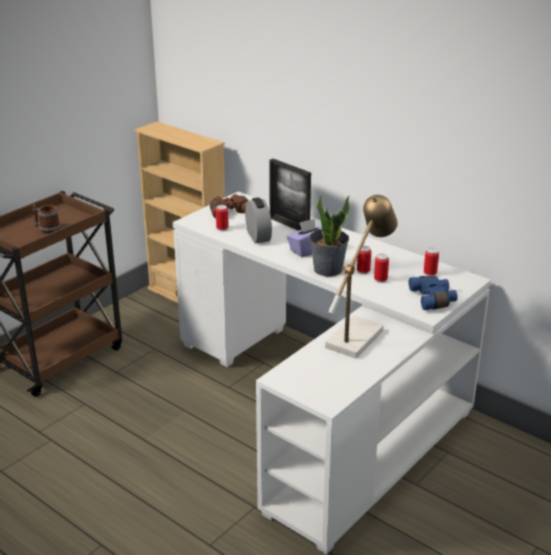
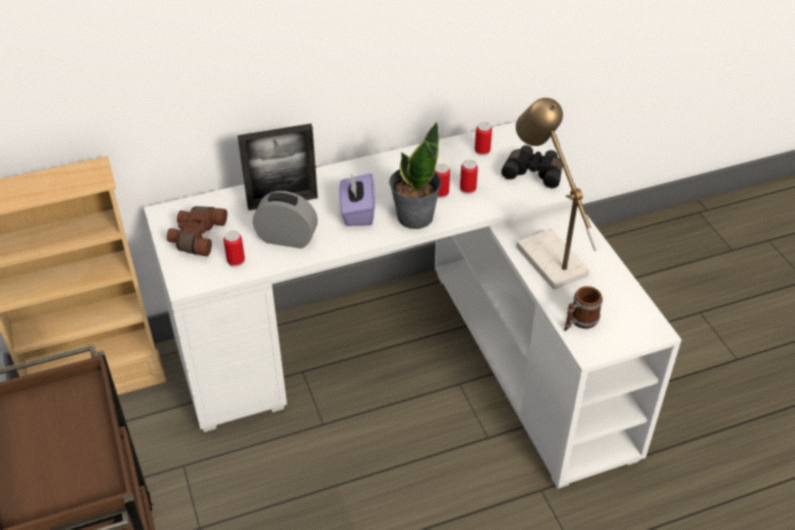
camera: 60 degrees left, 15 degrees up
(47, 229) = (70, 443): mug -> mug (579, 322)
(433, 299) = (533, 172): blue binoculars -> black binoculars

